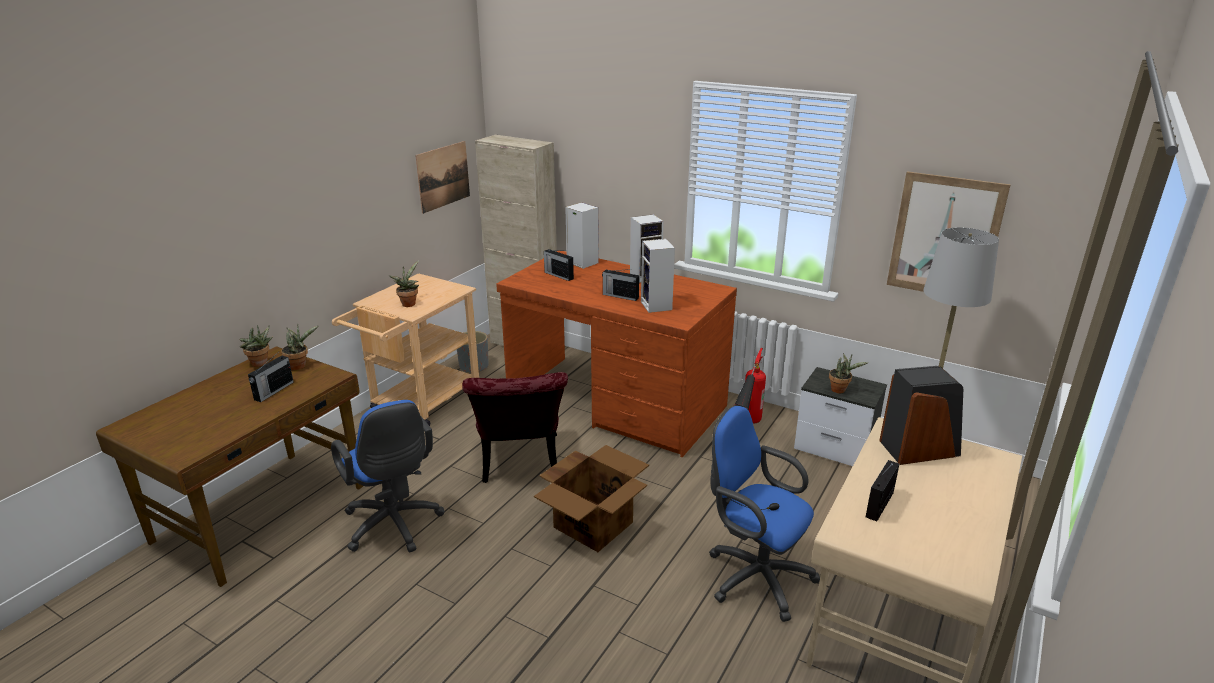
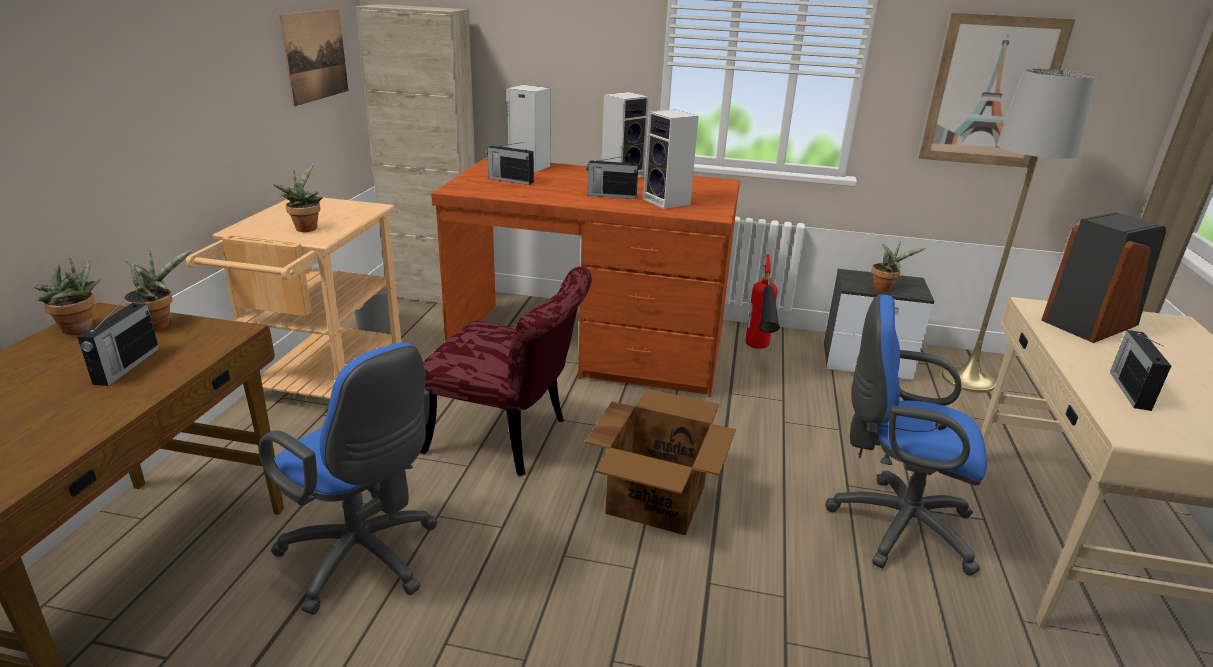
camera: 20 degrees left, 0 degrees up
(520, 464) = (510, 438): red chair -> red chair turned 45 degrees counterclockwise

